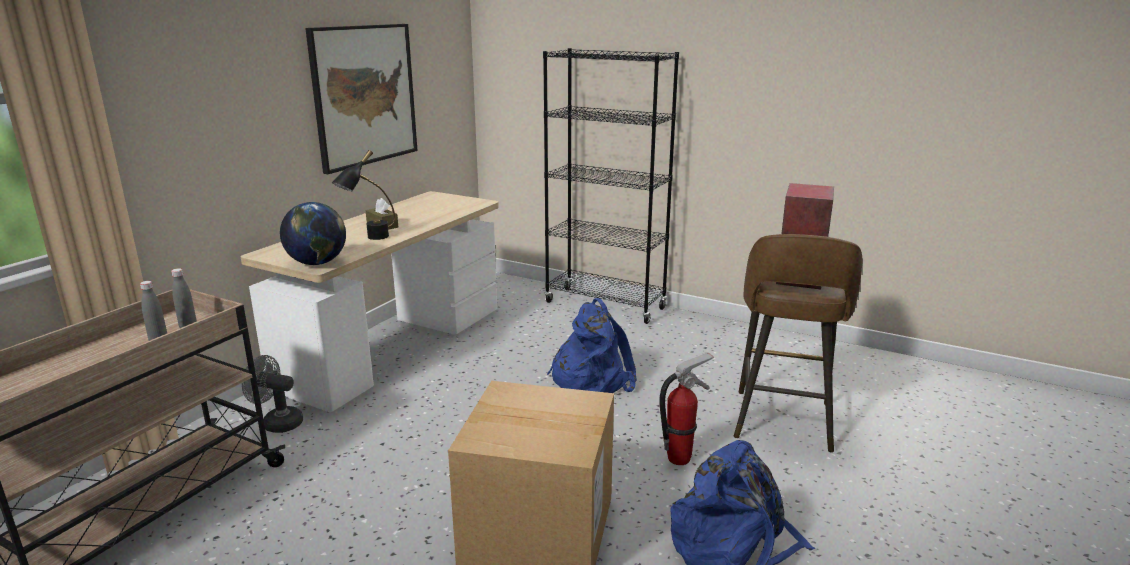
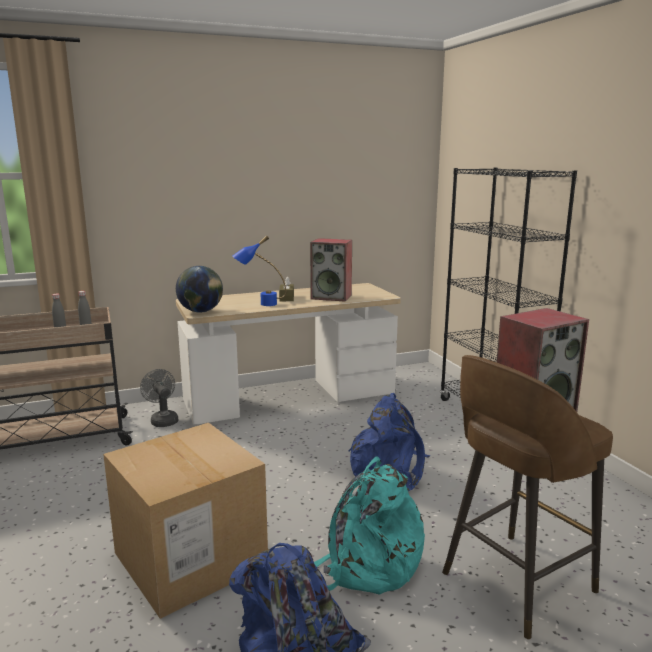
camera: 40 degrees right, 5 degrees down
(364, 95) = (309, 198): picture -> none
(369, 239) = (260, 304): black table lamp -> blue table lamp
(429, 214) = (332, 297): none -> speaker
(679, 458) = (366, 564): fire extinguisher -> turquoise backpack

